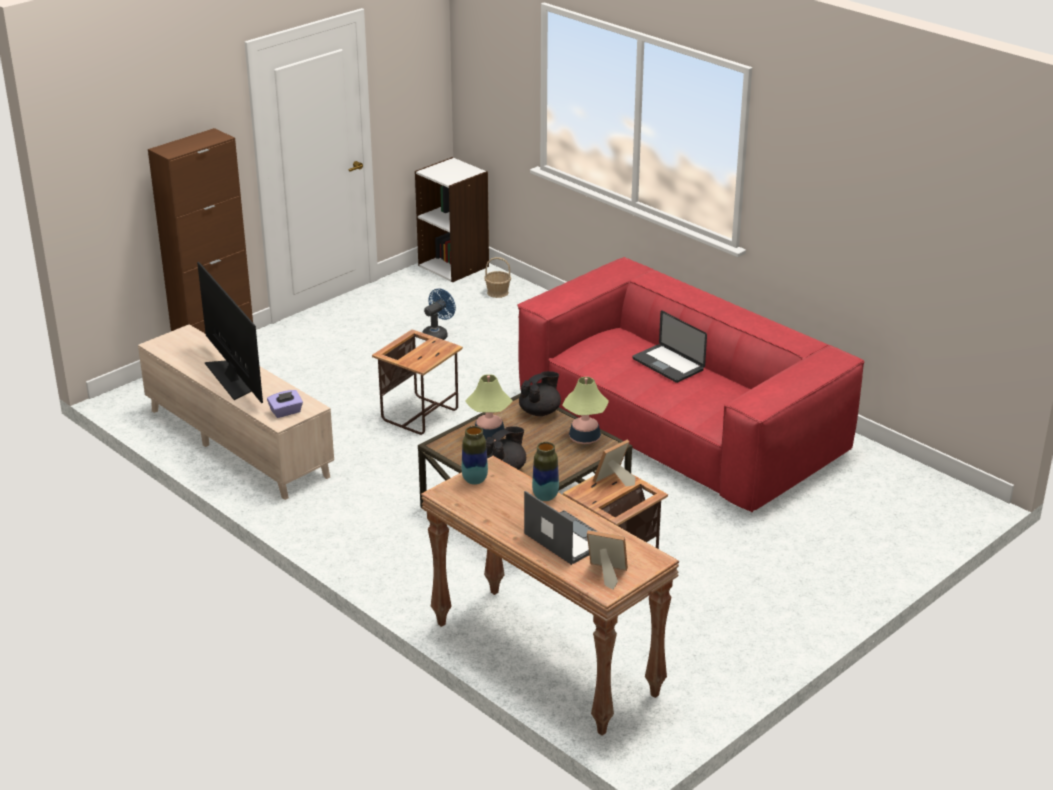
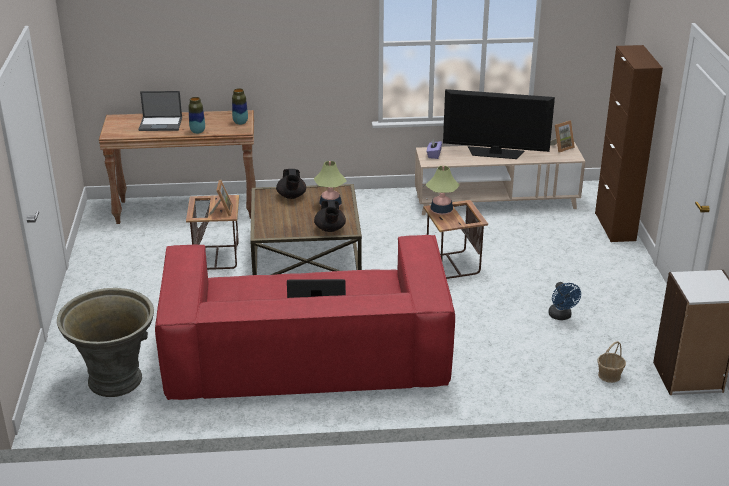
camera: 130 degrees right, 0 degrees up
(584, 438) = (281, 229): table lamp -> table lamp (441, 211)
(605, 574) = (123, 121): picture frame -> picture frame (561, 147)
(876, 496) = (115, 381): none -> grey planter

